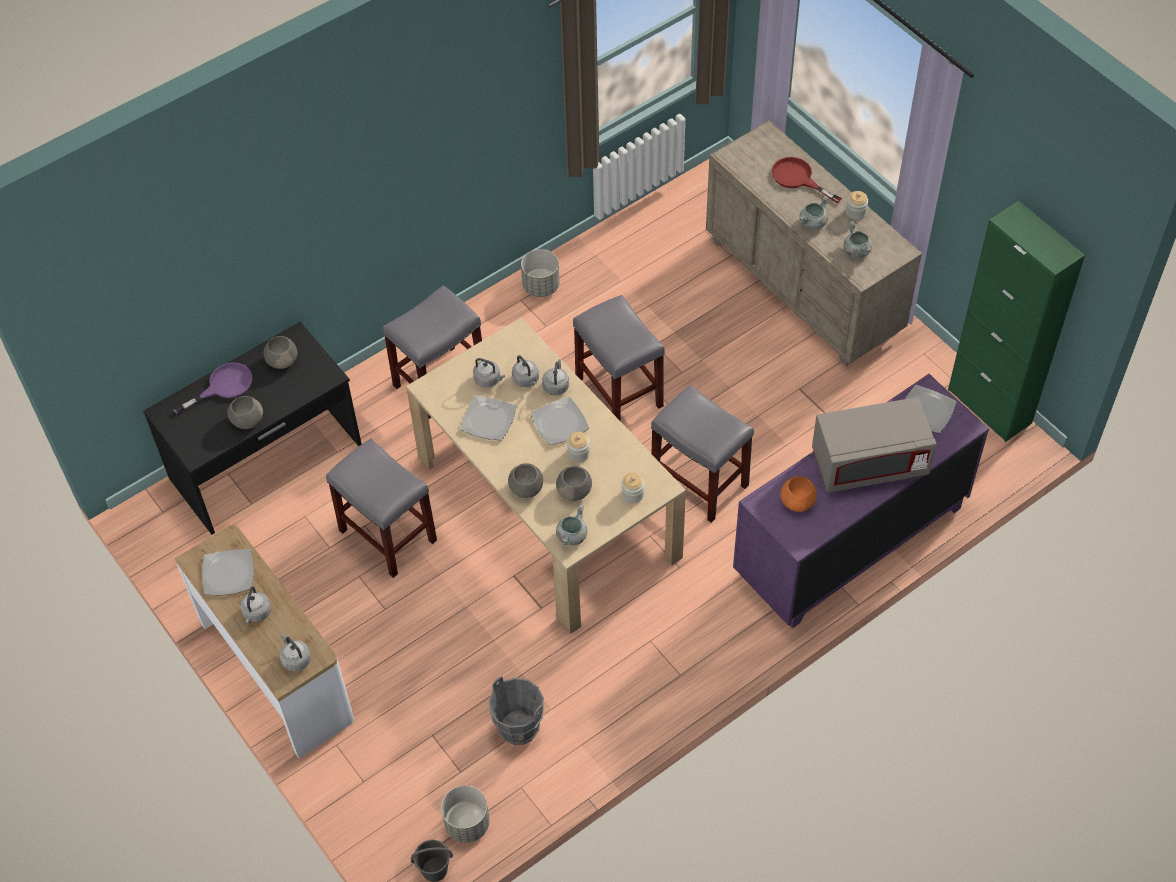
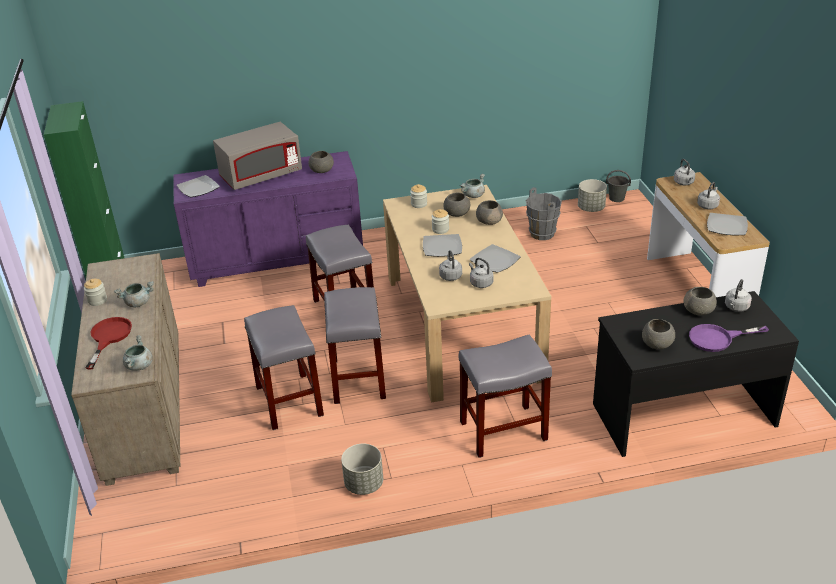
camera: 155 degrees left, 20 degrees down
(387, 535) = (592, 340): grey stool -> grey stool (290, 401)
(556, 385) = (430, 267): grey kettle -> grey kettle (736, 308)
(798, 178) = (109, 337): red frying pan -> red frying pan turned 150 degrees counterclockwise
(798, 501) = (321, 170): orange bowl -> grey bowl
(856, 251) = (130, 276): grey cooking pot -> grey cooking pot (139, 366)
(869, 463) = (261, 175): grey microwave -> grey microwave turned 135 degrees clockwise

